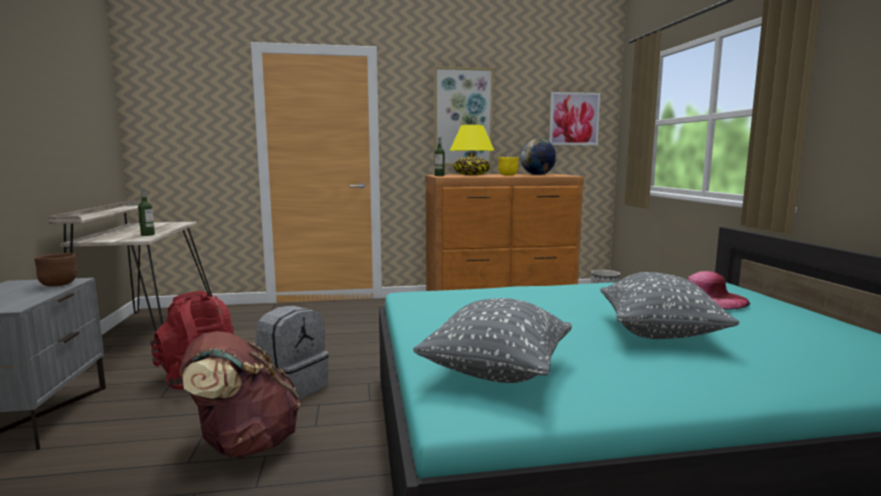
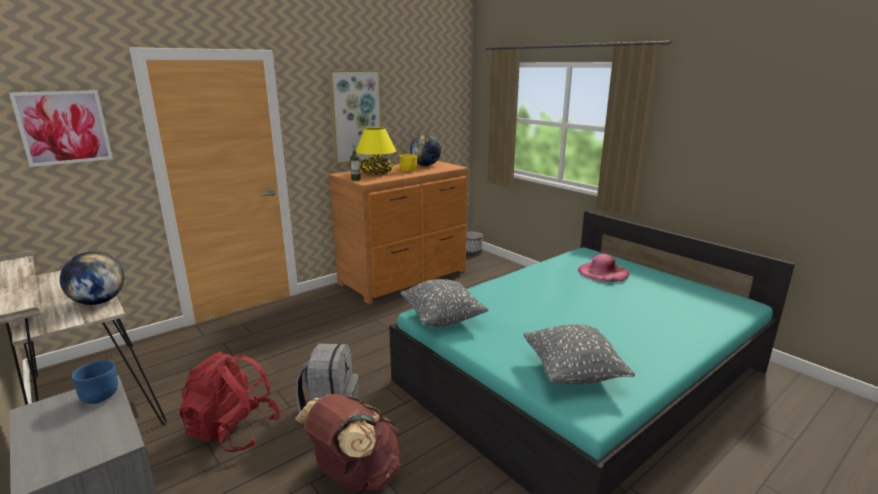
camera: 30 degrees left, 10 degrees up
(59, 285) = (102, 397): brown bowl -> blue bowl
(148, 235) = (99, 302): bottle -> globe
(574, 119) = (441, 110): picture -> picture (64, 127)
(659, 333) = (611, 312): grey pillow -> grey pillow (442, 319)

